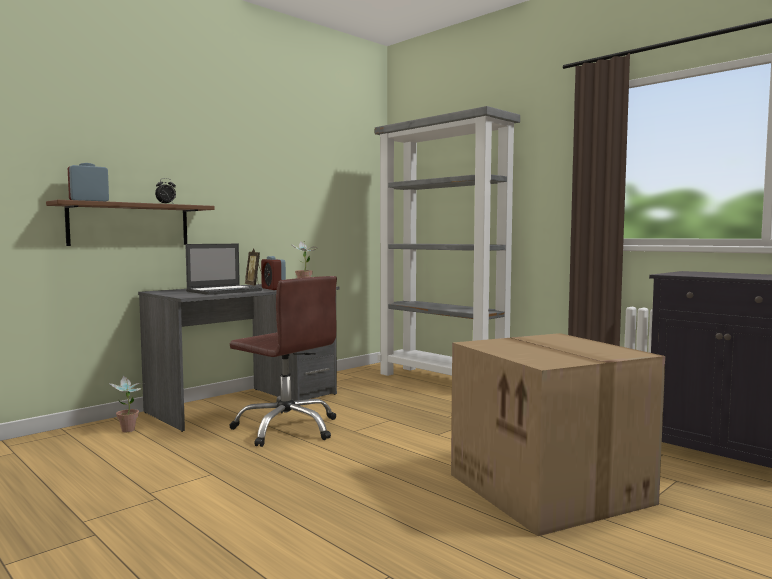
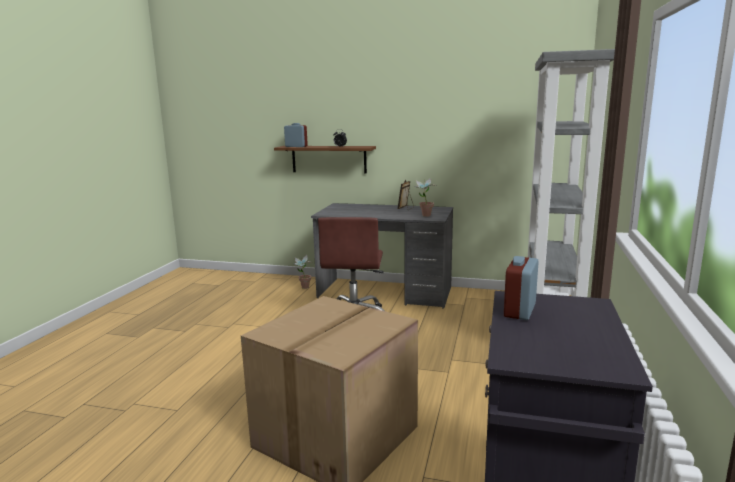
camera: 60 degrees right, 10 degrees up
(225, 291) = (362, 212): laptop -> none
(273, 288) = (395, 215): alarm clock -> alarm clock (519, 310)

